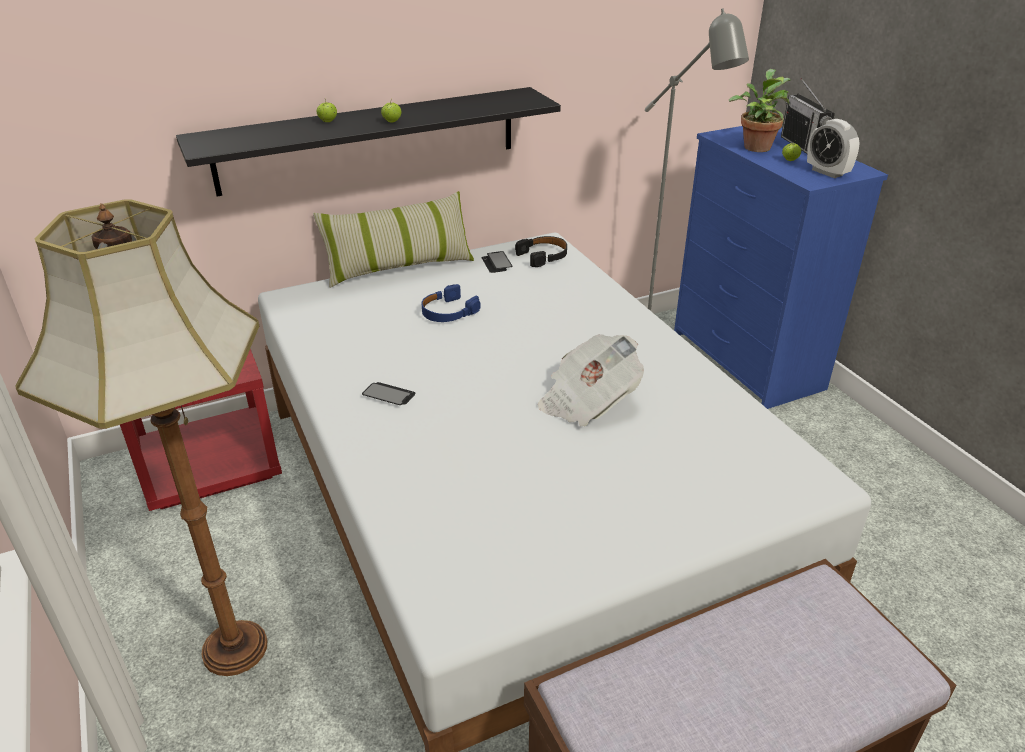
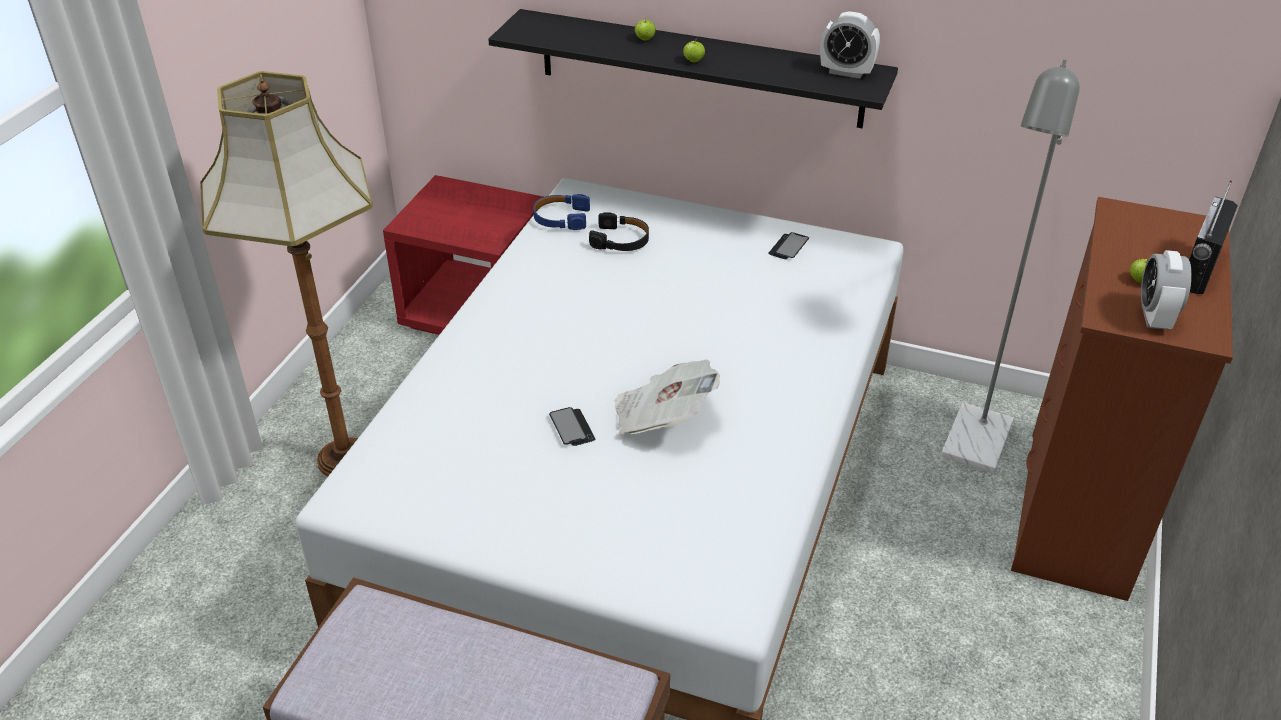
camera: 45 degrees right, 5 degrees up
(389, 395) = (529, 319): phone -> phone (572, 428)
(399, 267) = (699, 207): pillow -> none
(448, 312) = (675, 273): blue headphones -> blue headphones (561, 218)
(506, 97) = (846, 72): none -> alarm clock
(543, 256) = (844, 262): black headphones -> black headphones (621, 240)
(746, 362) = (1075, 512): blue dresser -> brown dresser
(756, 146) = (1135, 244): potted plant -> none

